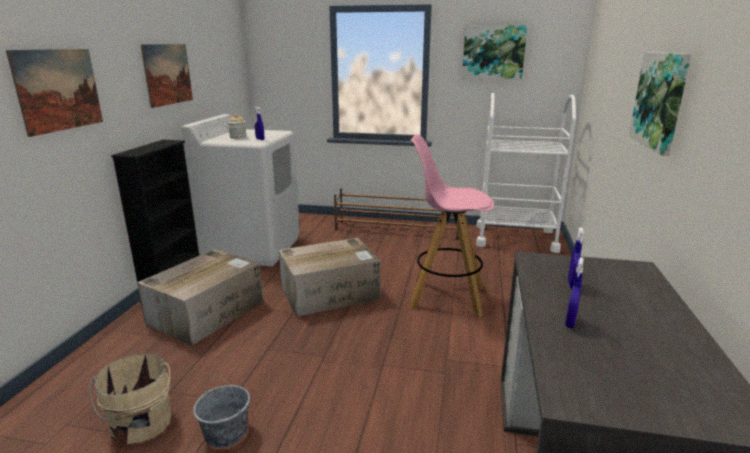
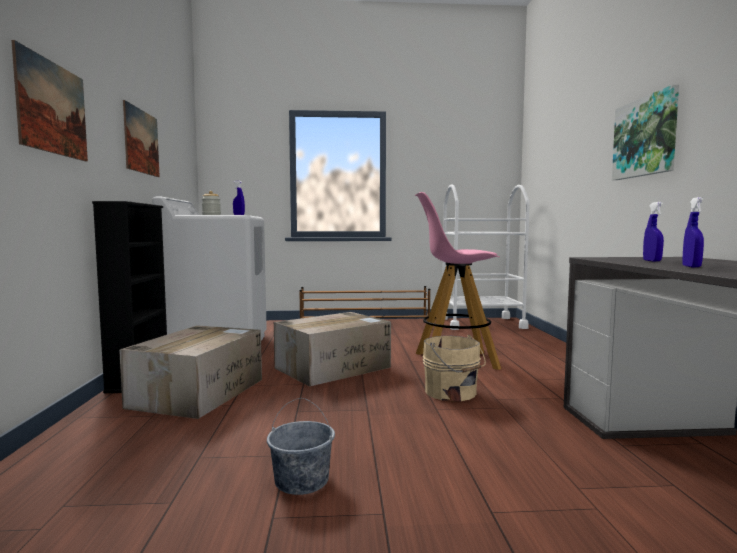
camera: 15 degrees left, 15 degrees down
(141, 424) = (178, 490): beige bucket -> beige bucket (452, 393)
(493, 52) = (443, 154): picture -> none

